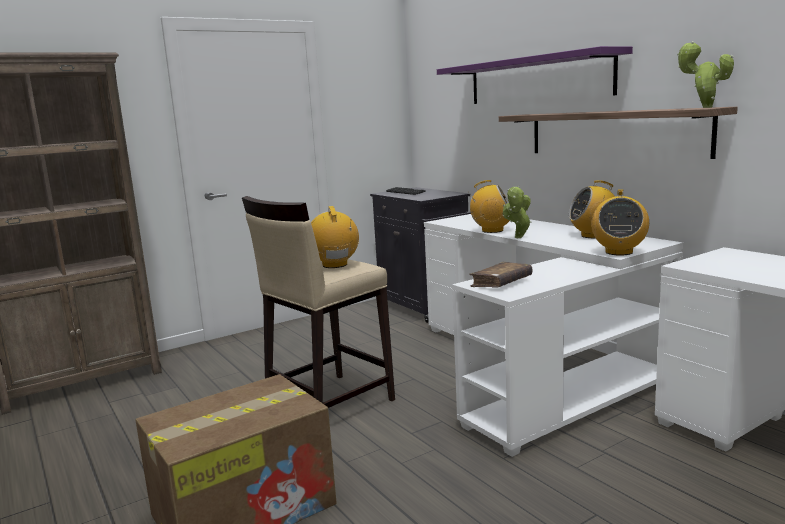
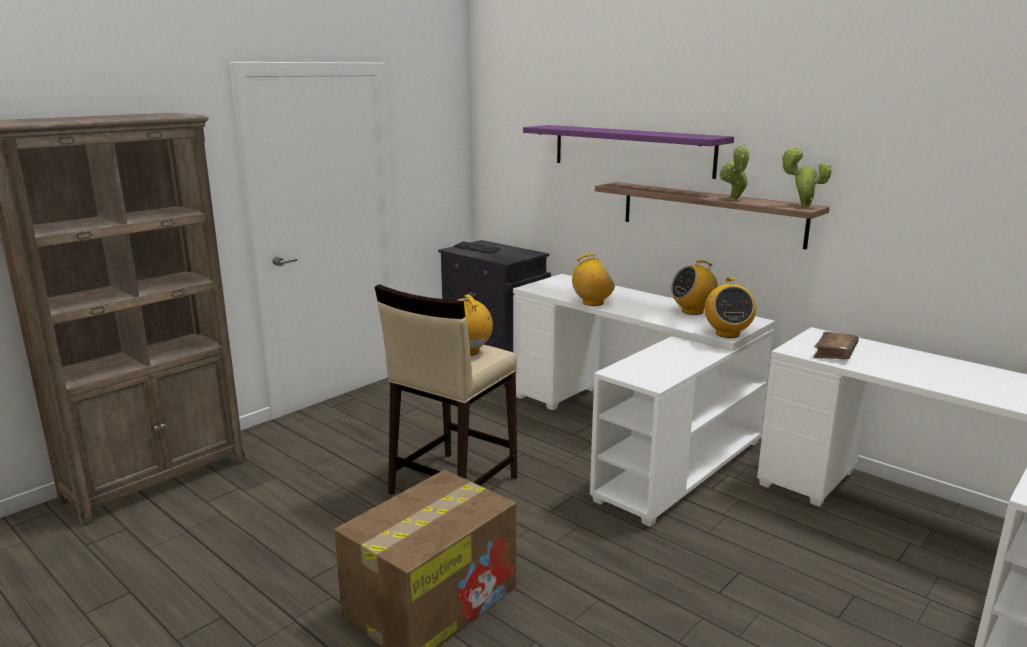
camera: 15 degrees left, 5 degrees up
(501, 283) = (639, 371): brown book -> brown book (835, 353)
(518, 238) = (625, 314): potted plant -> potted plant (734, 200)

